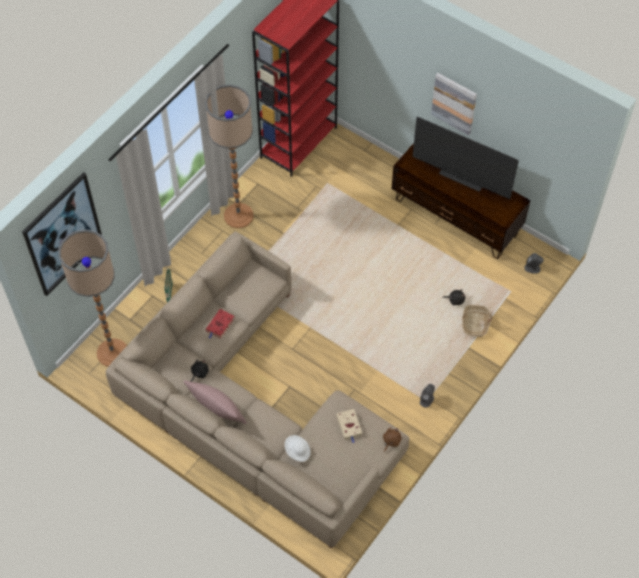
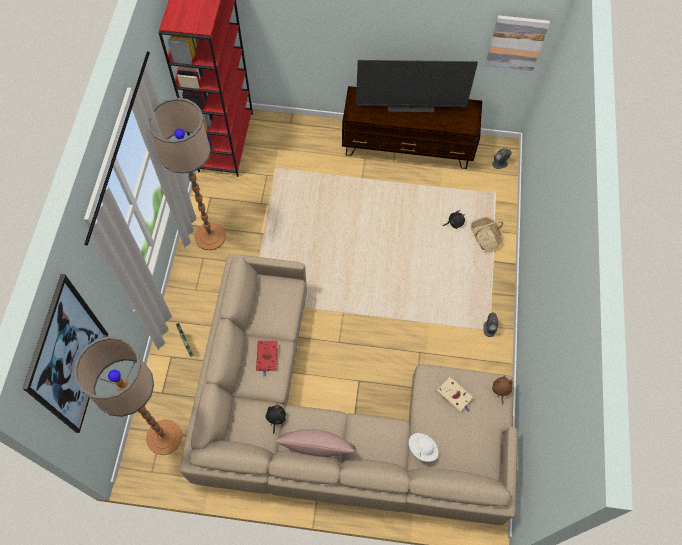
camera: 30 degrees left, 5 degrees up
(454, 103) = (386, 32): picture -> picture (516, 42)

